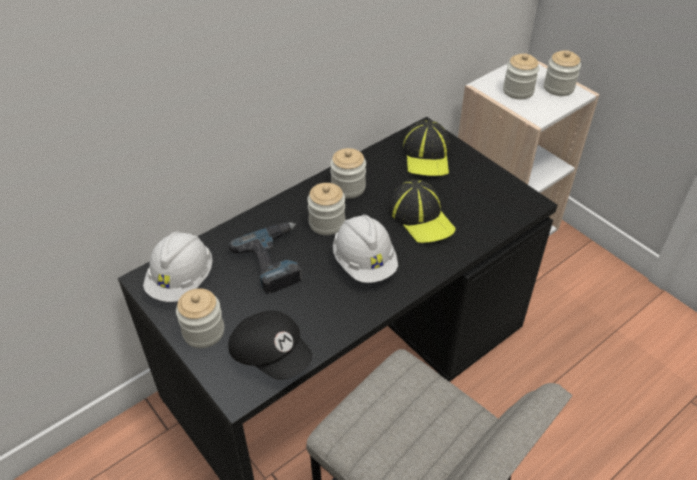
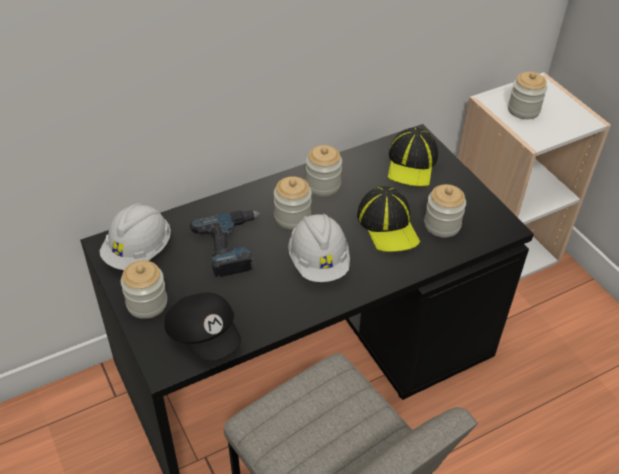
camera: 10 degrees right, 0 degrees up
(558, 88) = (568, 112): jar -> jar (442, 225)

